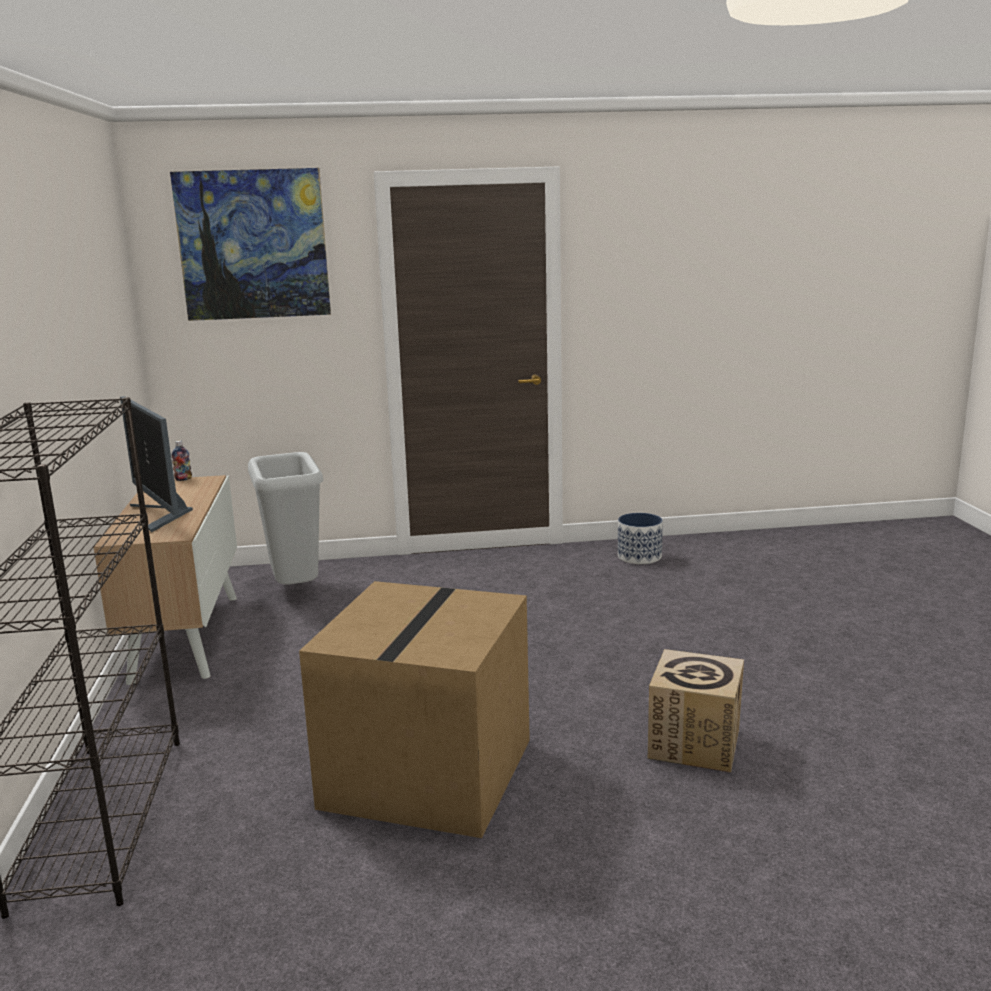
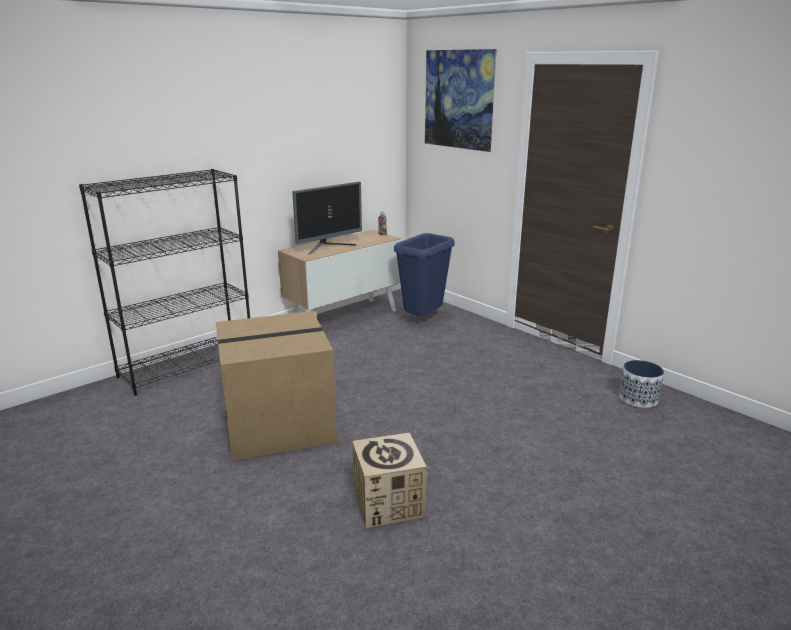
camera: 55 degrees right, 5 degrees up
(162, 515) = (328, 247): monitor -> monitor turned 150 degrees counterclockwise
(294, 590) = (422, 319): grey trash can -> blue trash can

